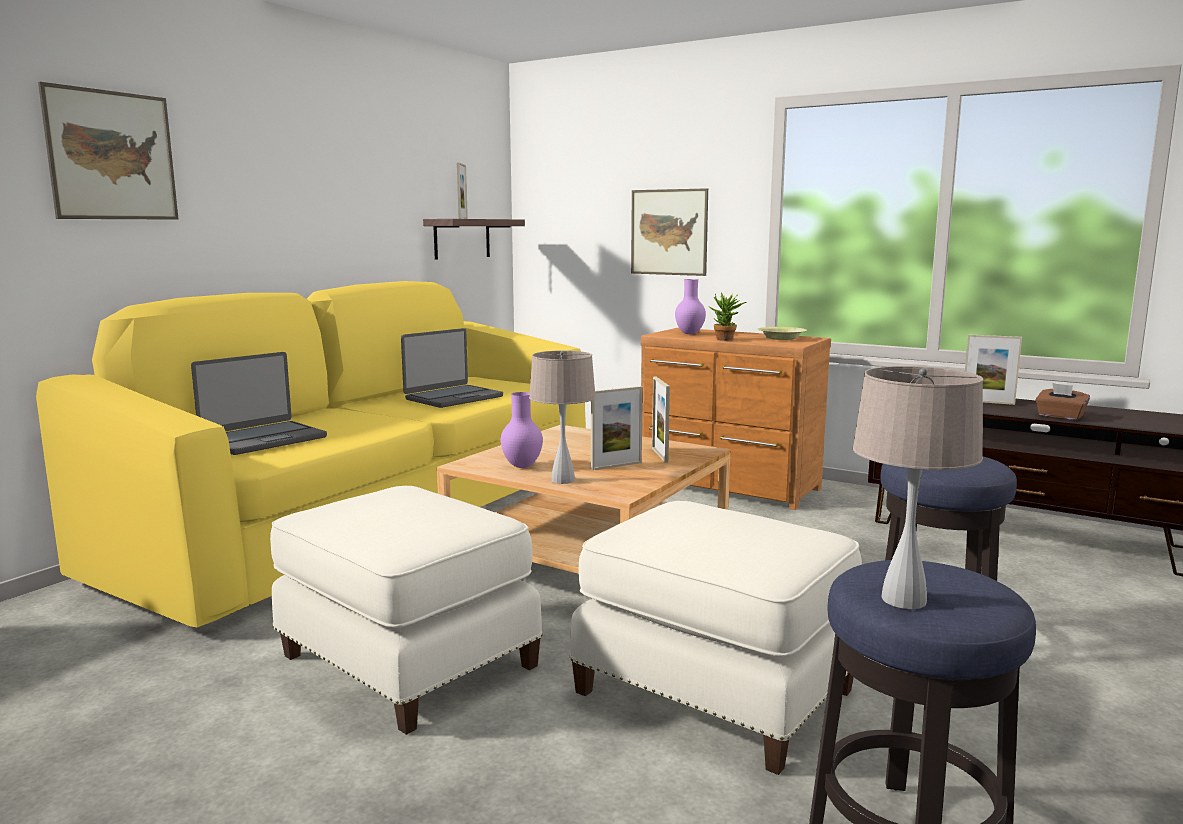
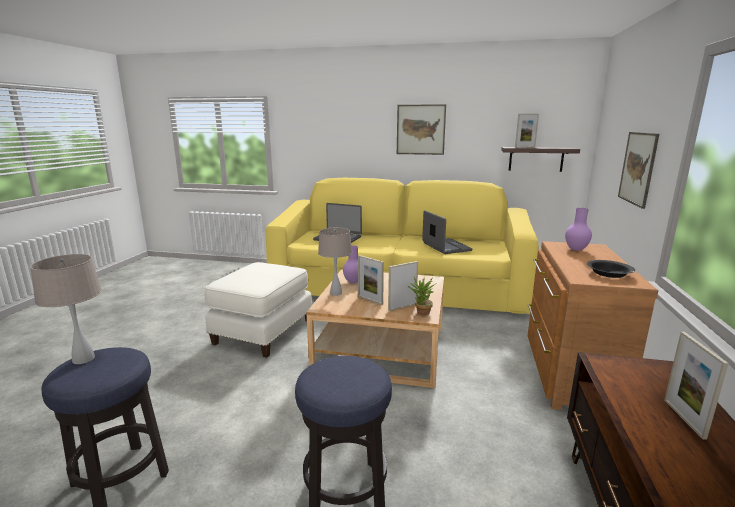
camera: 70 degrees right, 5 degrees up
(112, 155) = (331, 122): picture -> picture (420, 129)
(453, 398) = (445, 247): laptop -> laptop turned 135 degrees counterclockwise
(716, 689) = (254, 407): white ottoman -> none
(726, 340) = (563, 260): potted plant -> potted plant (421, 313)
(781, 338) = (609, 274): yellow bowl -> black bowl
(1060, 416) = (671, 473): brown tissue box -> none

